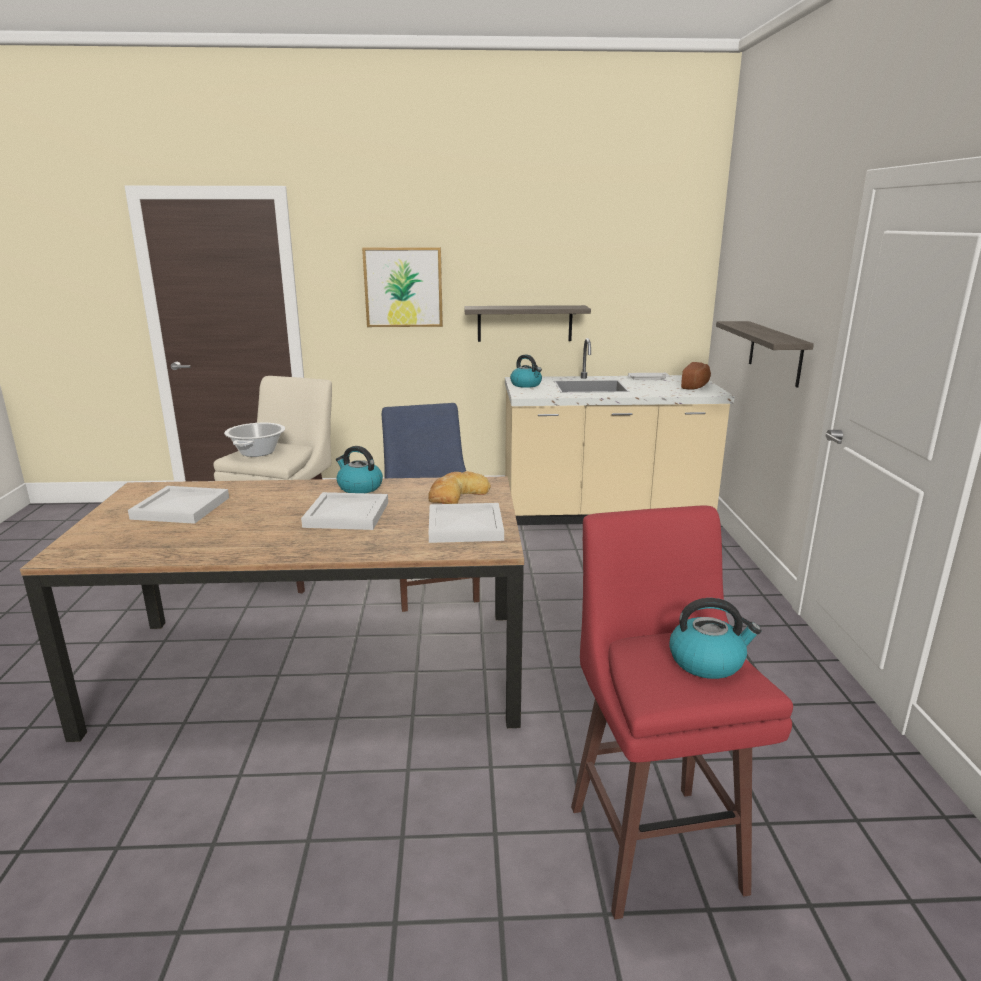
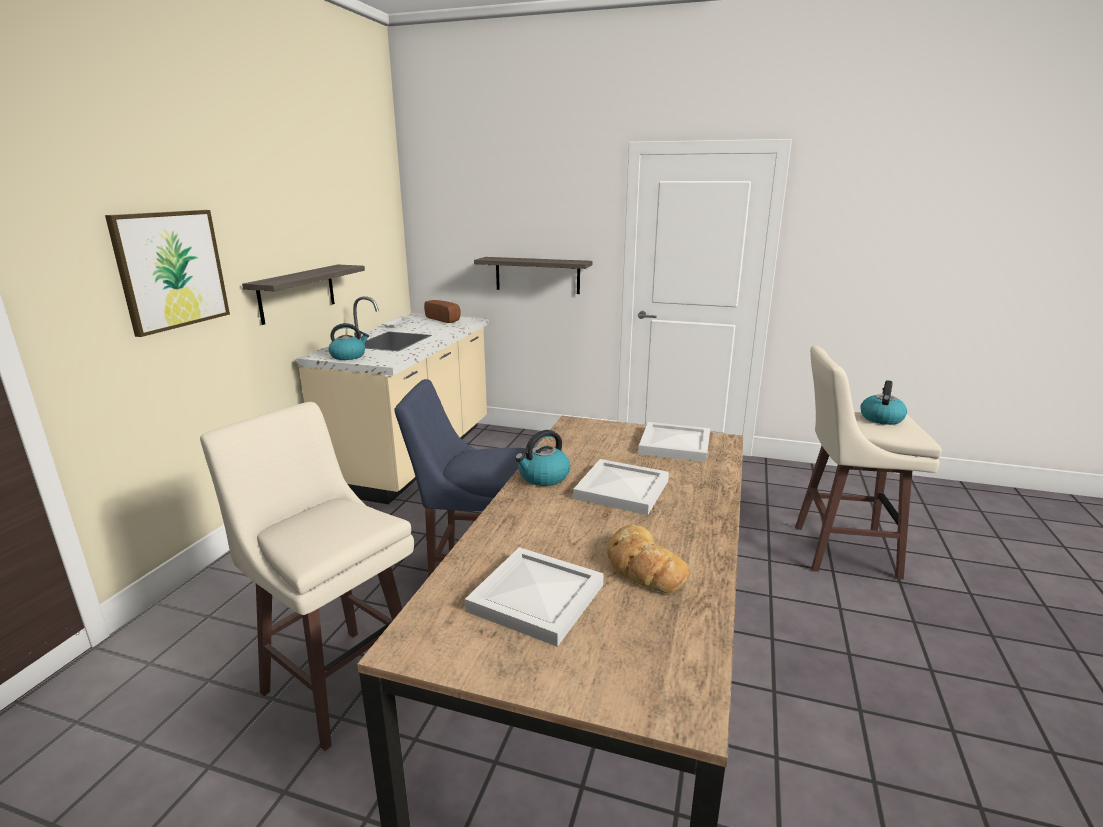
camera: 70 degrees left, 0 degrees up
(258, 452) = (323, 534): cooking pot -> none
(456, 495) = (597, 438): bread -> bread (643, 566)
(653, 843) = (841, 550): red stool -> beige stool

